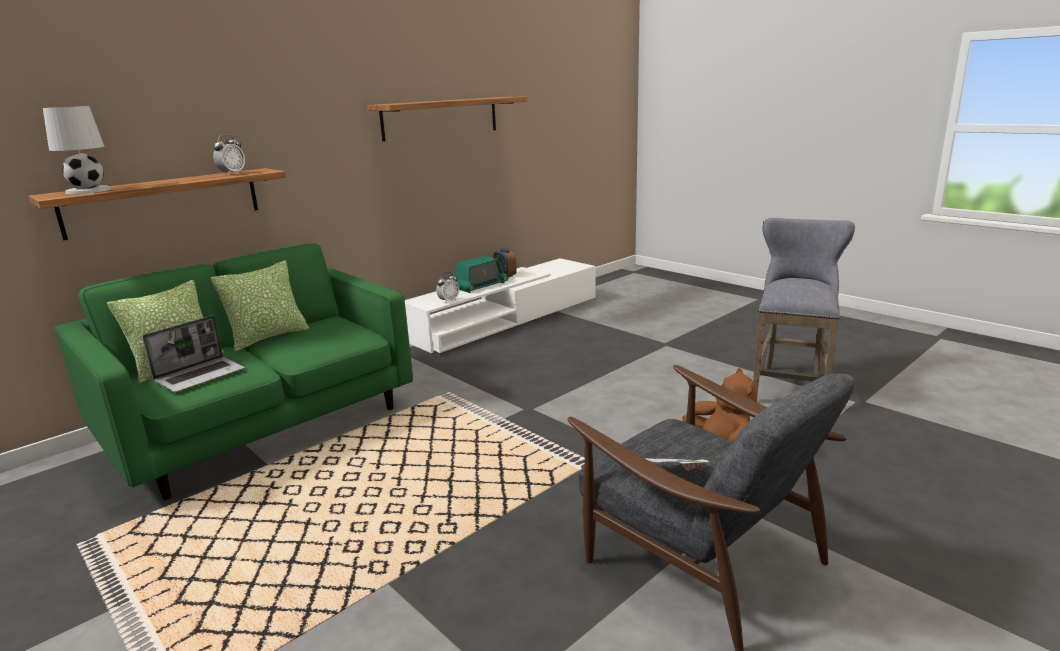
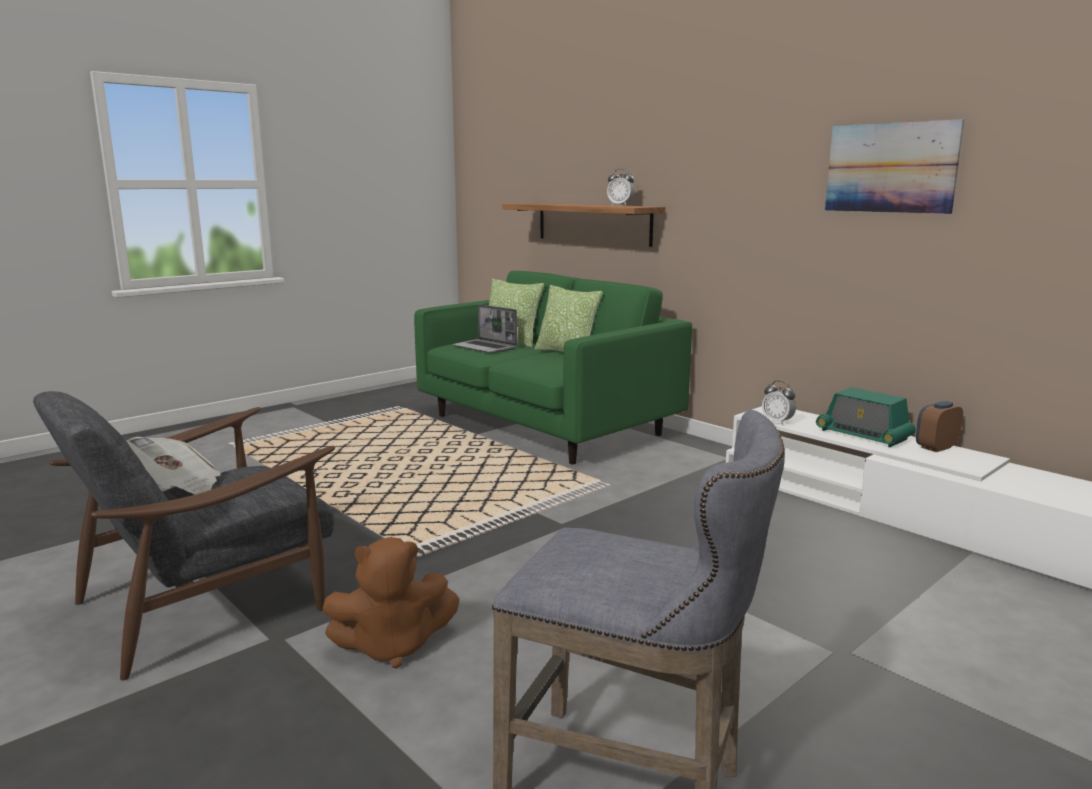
camera: 90 degrees right, 5 degrees down
(88, 190) = (541, 203): white table lamp -> none
(441, 118) = (890, 168): shelf -> picture

